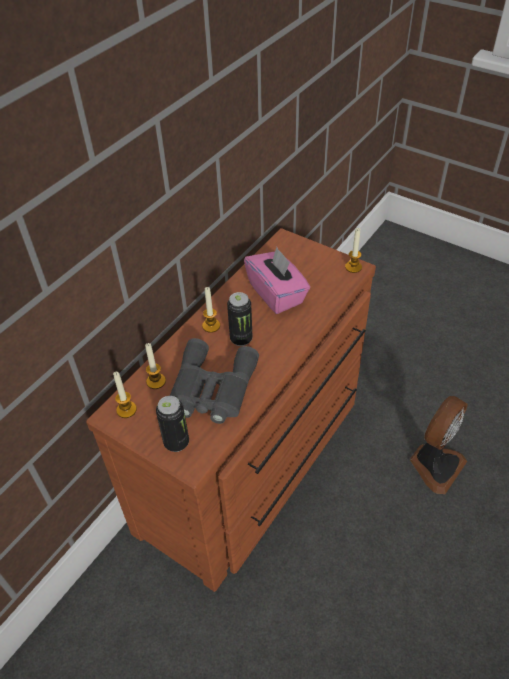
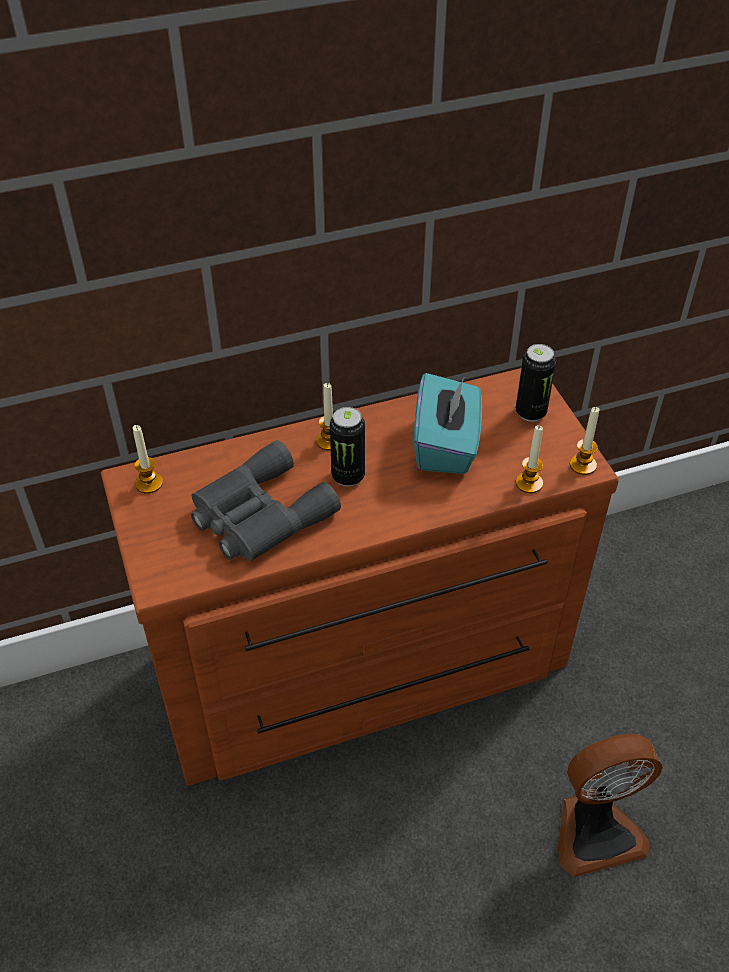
camera: 35 degrees right, 0 degrees up
(156, 381) = (208, 470): candle -> candle (529, 483)
(176, 442) = (164, 551): can -> can (530, 412)
(277, 294) = (446, 445): pink tissue box -> turquoise tissue box

